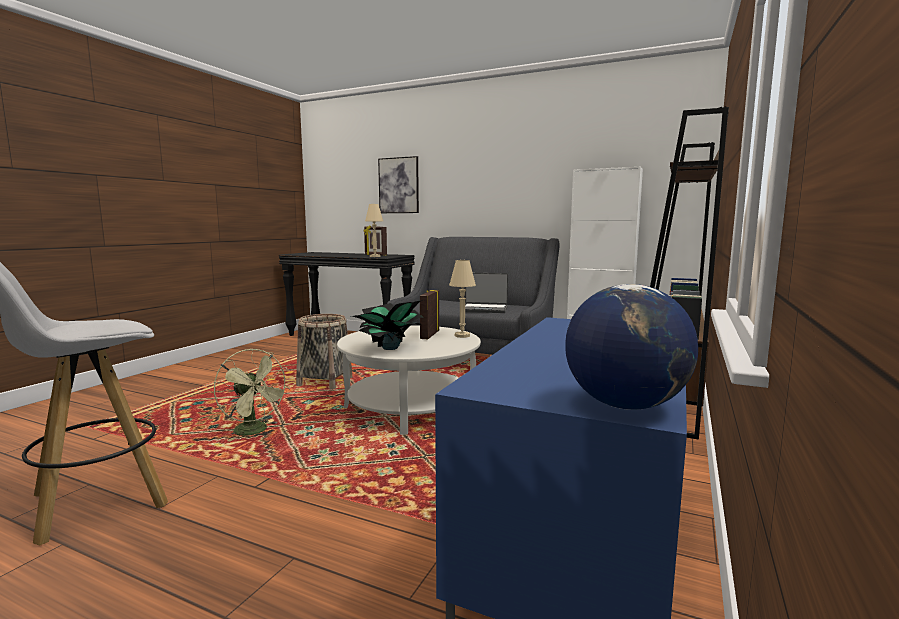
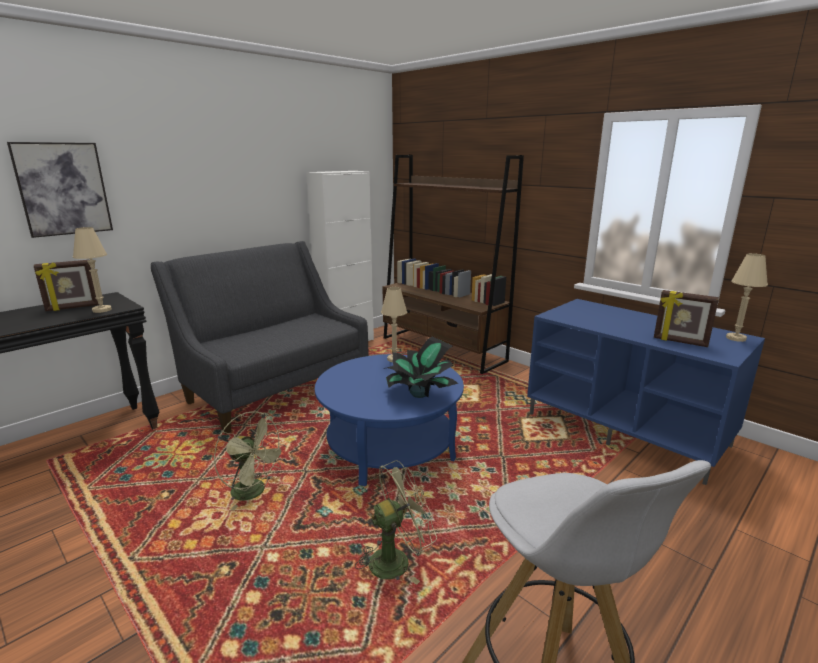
camera: 70 degrees left, 10 degrees up
(325, 381) = (254, 492): basket -> green fan
(410, 407) = (390, 446): white coffee table -> blue coffee table
(429, 335) = (379, 371): picture frame -> picture frame (680, 342)
(484, 309) = (308, 331): laptop -> none
(625, 405) = (735, 338): globe -> beige table lamp

